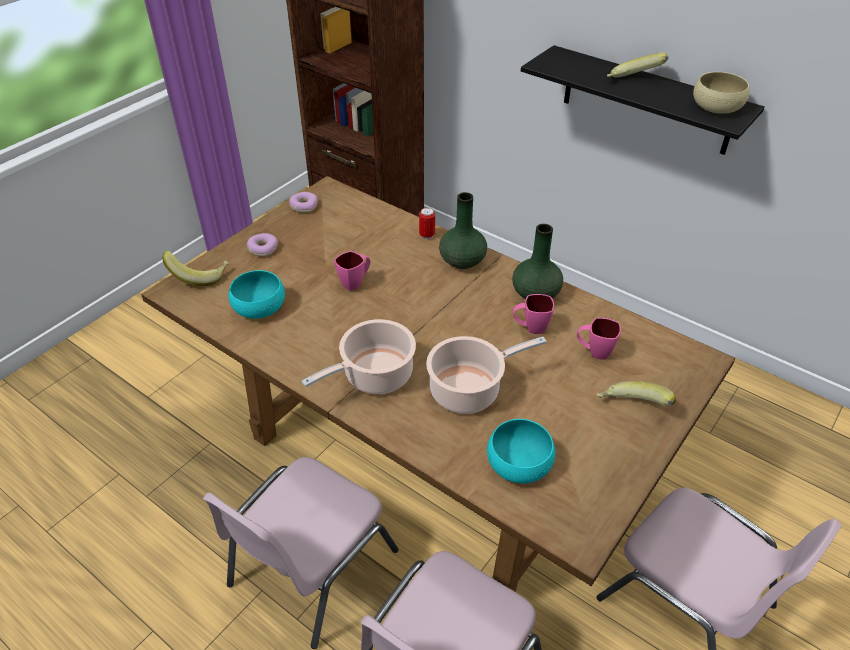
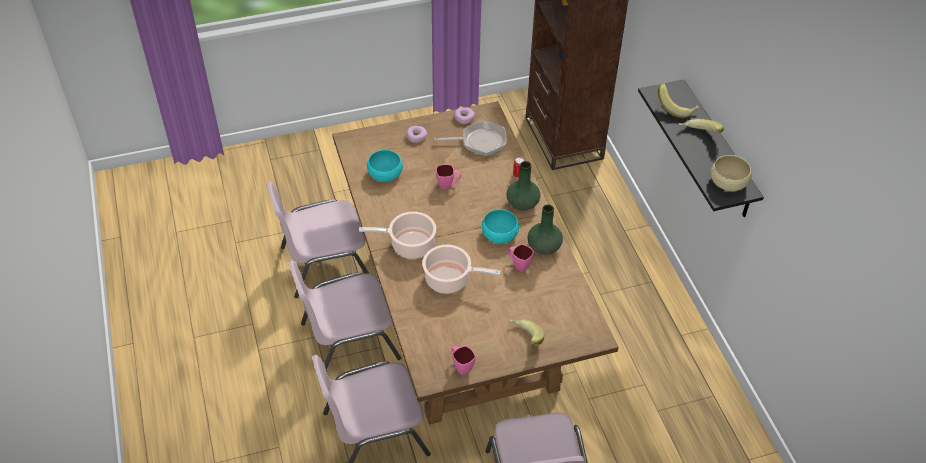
camera: 35 degrees right, 5 degrees up
(200, 276) = (369, 137): banana -> banana (676, 108)
(200, 488) = (324, 263): none -> pink chair
(347, 221) = (480, 141): none -> frying pan
(519, 463) = (437, 329): turquoise bowl -> turquoise bowl (499, 234)
(594, 352) = (539, 298): pink mug -> pink mug (461, 366)

